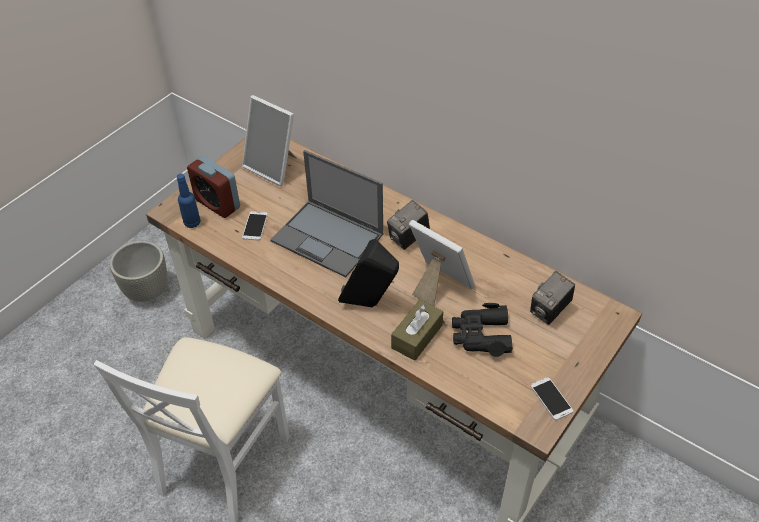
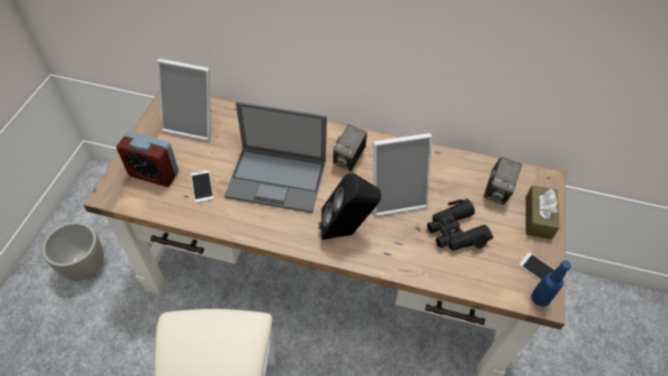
camera: 25 degrees left, 5 degrees up
(192, 223) = (137, 200): blue bottle -> blue bottle (540, 298)
(417, 336) = (403, 250): brown tissue box -> brown tissue box (538, 217)
(438, 285) = (396, 196): picture frame -> picture frame turned 150 degrees clockwise

